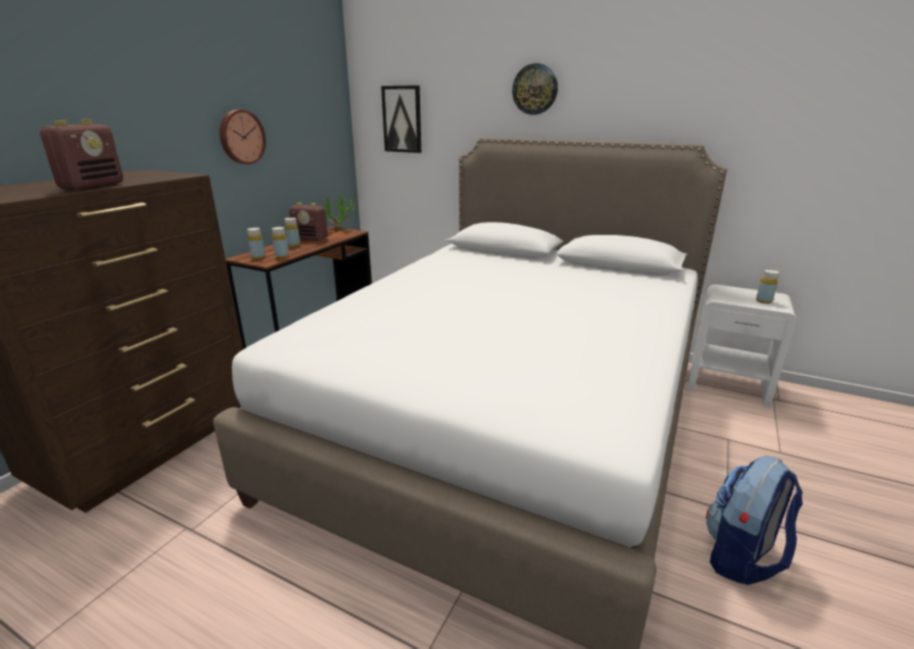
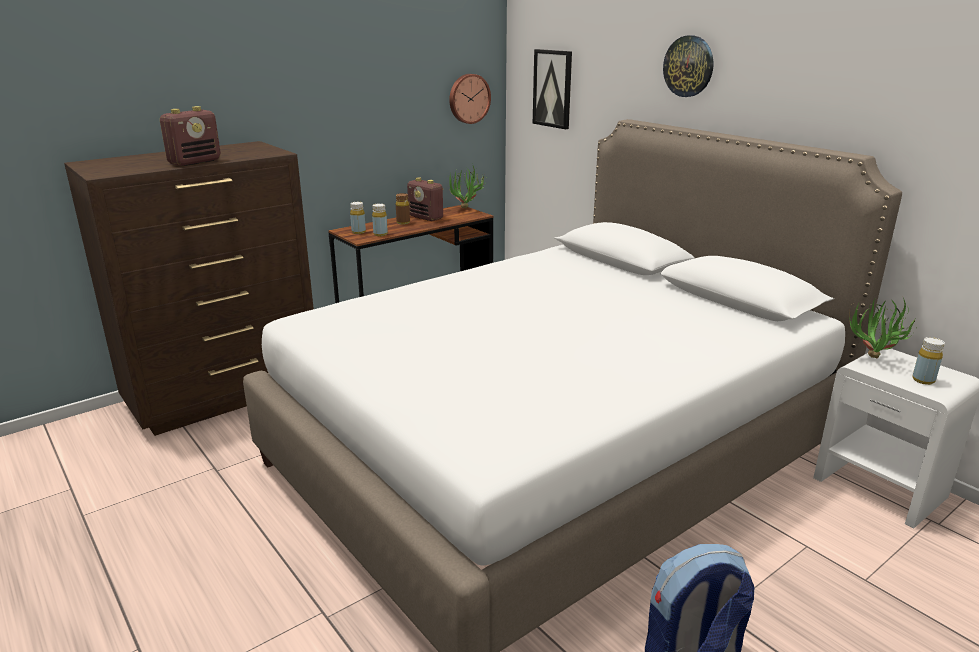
camera: 25 degrees right, 0 degrees up
(241, 137) = (363, 108): wall clock -> wall clock (468, 98)
(293, 245) = (403, 223): yellow bottle -> brown bottle
(722, 294) = (873, 361): none -> potted plant

